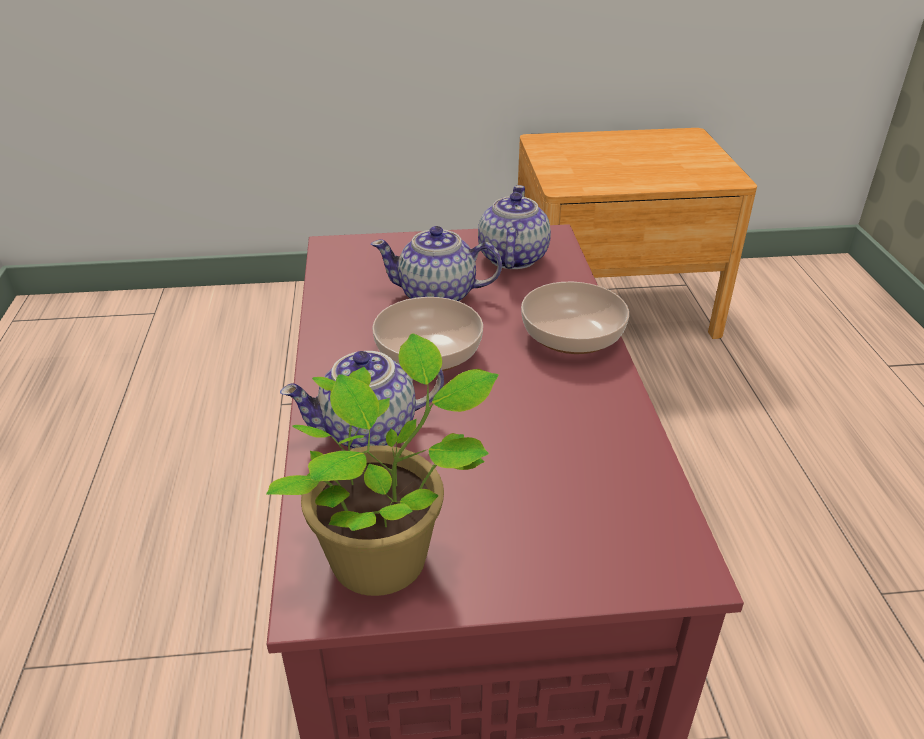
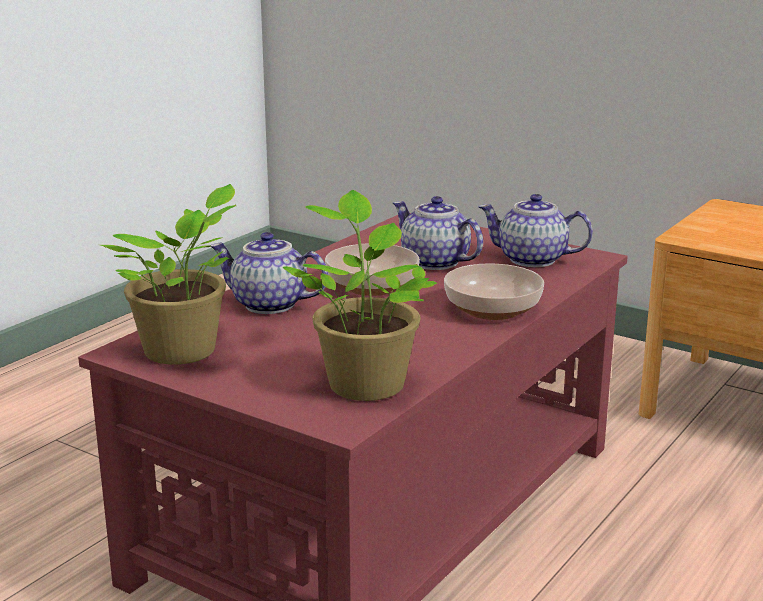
camera: 40 degrees right, 15 degrees down
(512, 258) = (533, 260): teapot -> teapot turned 120 degrees counterclockwise
(619, 496) = (365, 382): none -> potted plant

